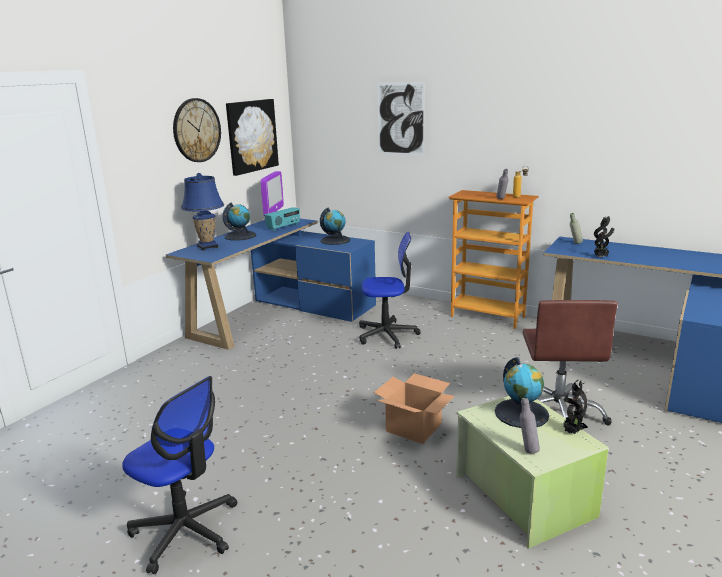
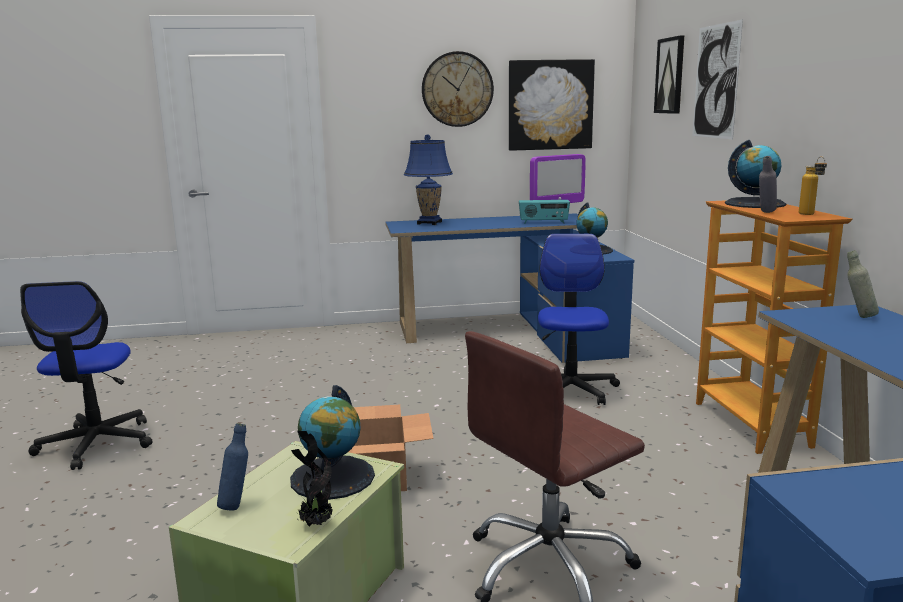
camera: 50 degrees right, 5 degrees down
(240, 236) = (482, 221): globe -> globe (755, 204)
(345, 112) = (670, 75): none -> picture
(387, 335) = (570, 389): office chair -> office chair turned 135 degrees counterclockwise
(527, 449) = (236, 505): grey bottle -> blue bottle
(601, 257) = (837, 341): potted plant -> none

